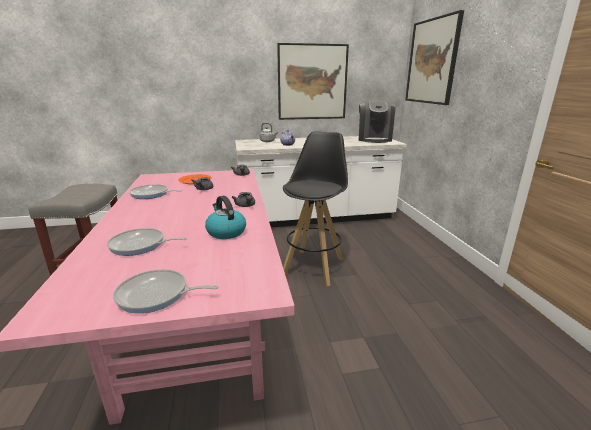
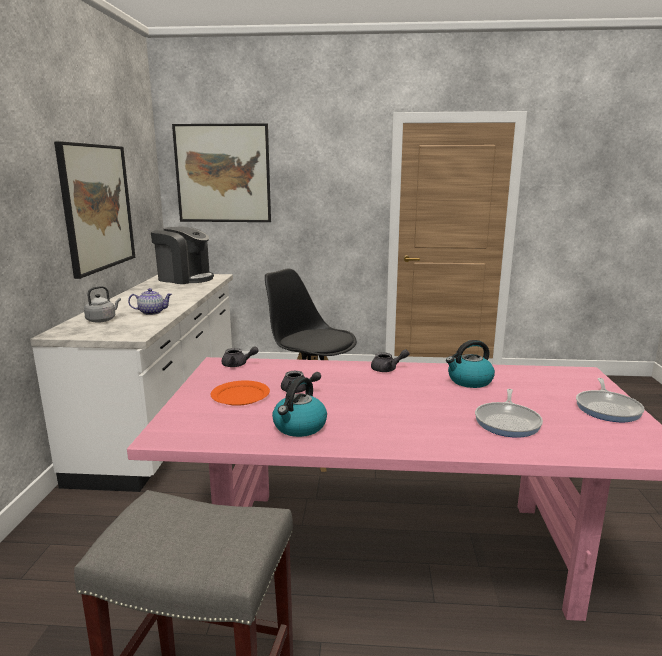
camera: 75 degrees left, 5 degrees down
(151, 194) = (299, 427): frying pan -> kettle

